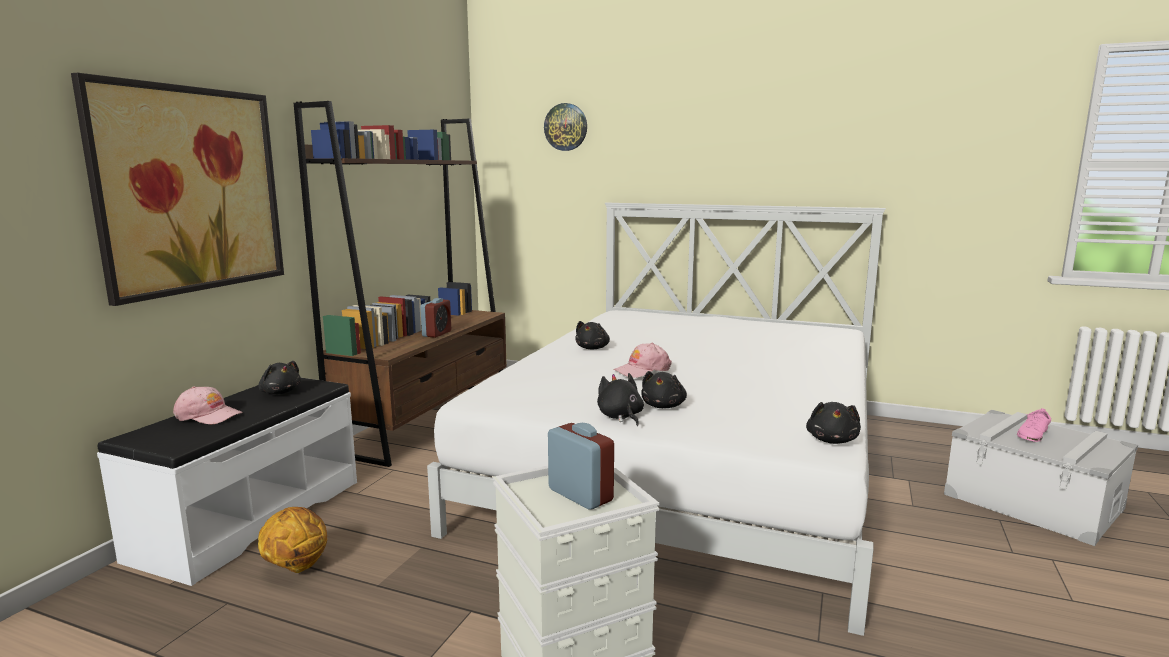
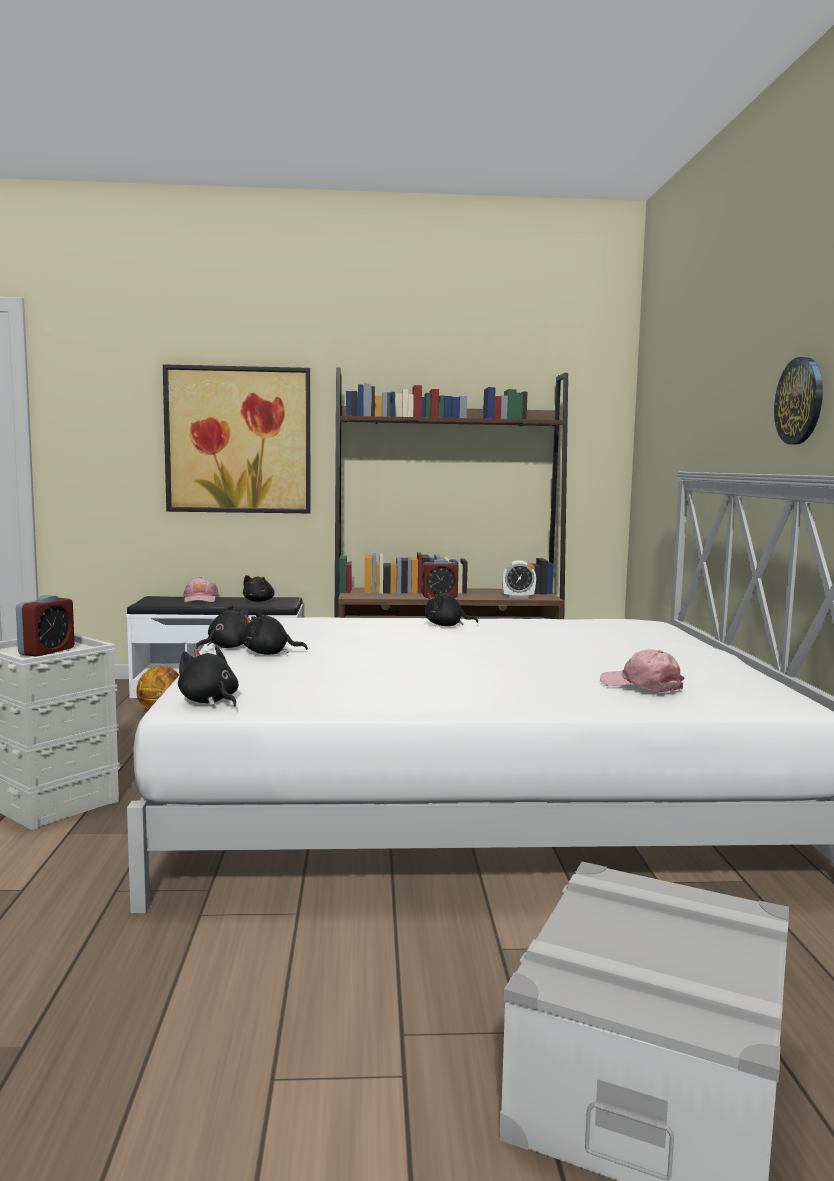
camera: 65 degrees right, 5 degrees down
(476, 318) = (518, 597): none -> alarm clock
(566, 127) = (678, 372): wall clock -> wall clock (800, 401)
(642, 370) = (370, 638): pink cap -> pink cap (641, 685)
(832, 440) = (209, 701): black plush toy -> black plush toy turned 60 degrees clockwise
(1032, 434) = (664, 933): pink shoe -> none

